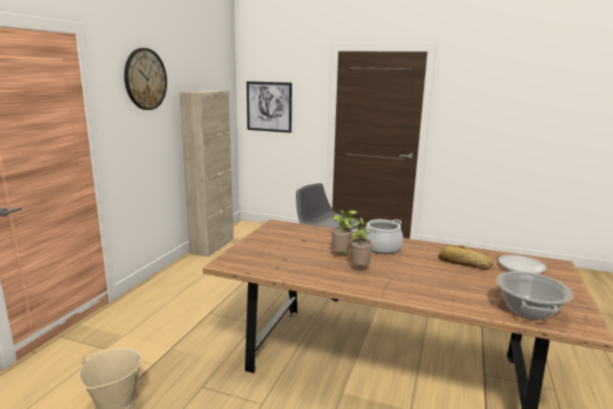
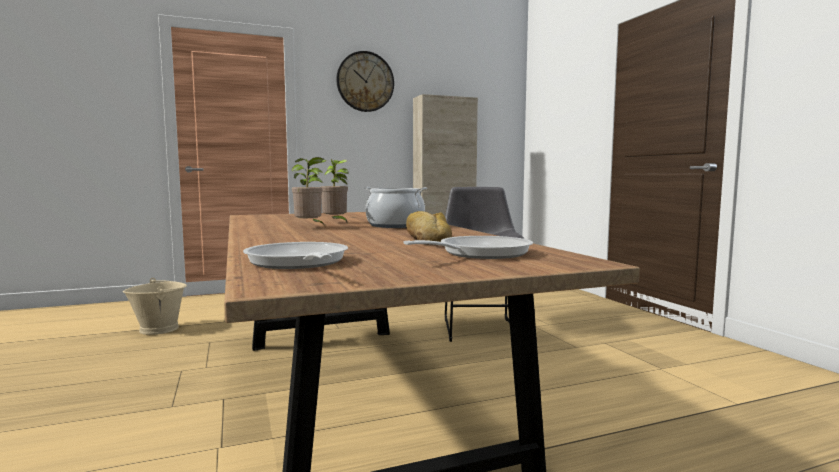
camera: 50 degrees right, 10 degrees down
(269, 106) = (549, 121): picture -> none
(529, 310) = (298, 263): cooking pot -> frying pan

